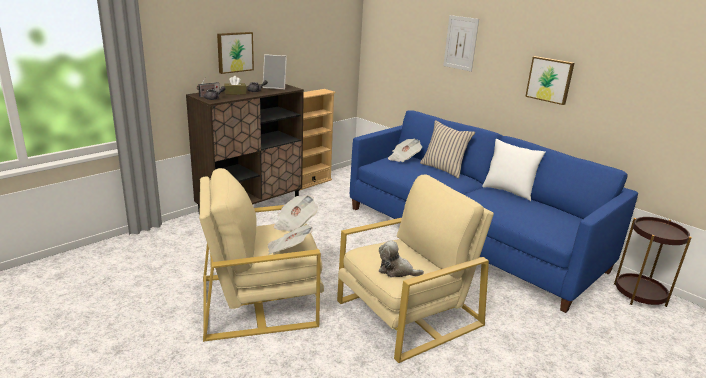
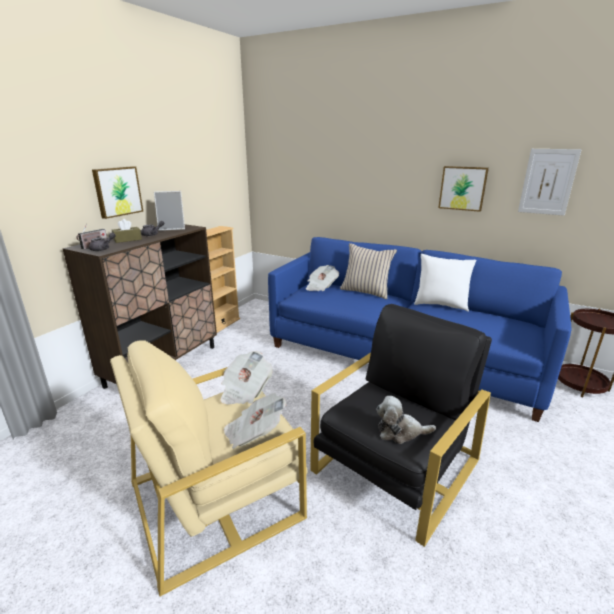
camera: 15 degrees left, 0 degrees up
(407, 313) = (394, 466): beige armchair -> black armchair
(460, 43) = (360, 162): picture -> picture (548, 182)

